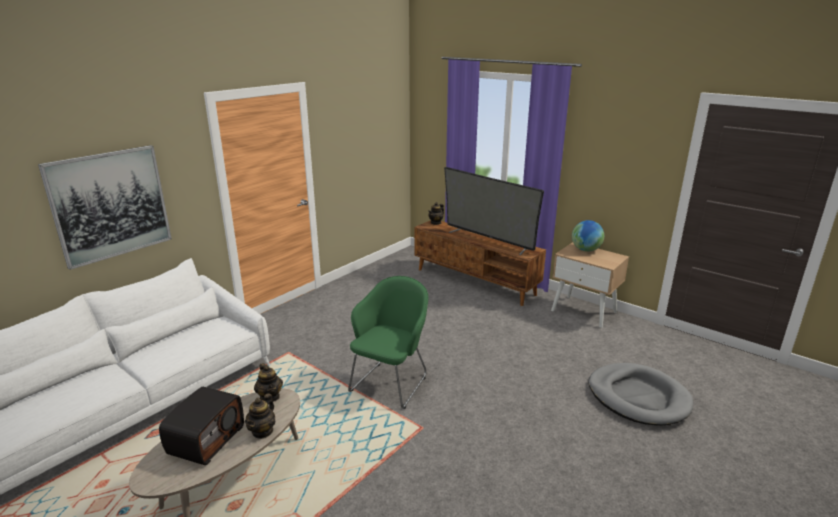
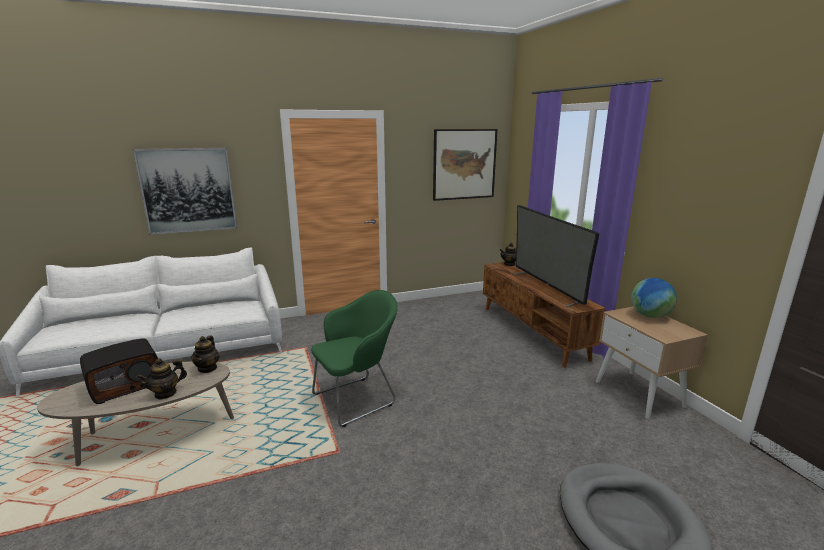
camera: 30 degrees right, 5 degrees down
(376, 128) = (464, 164): none -> picture

